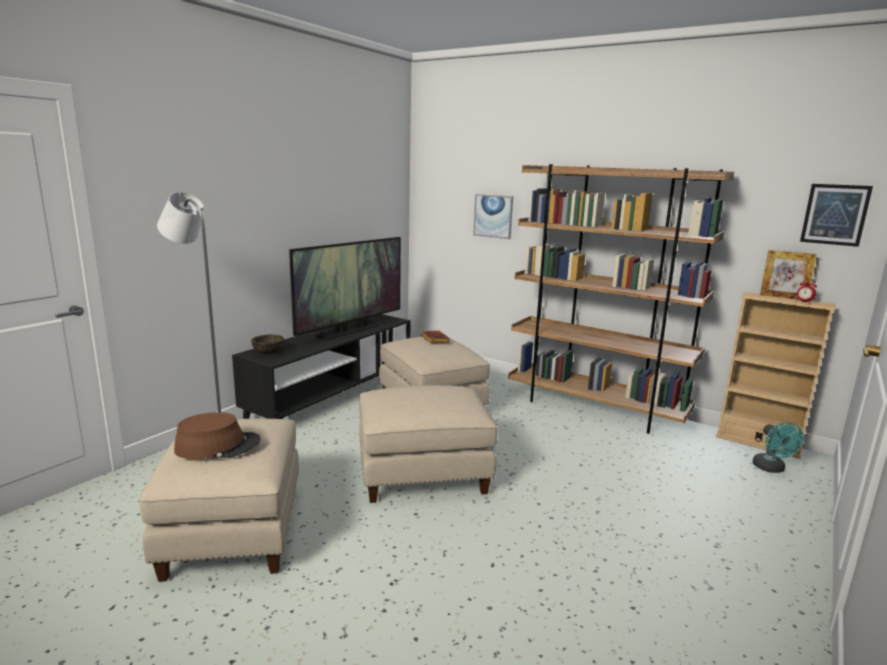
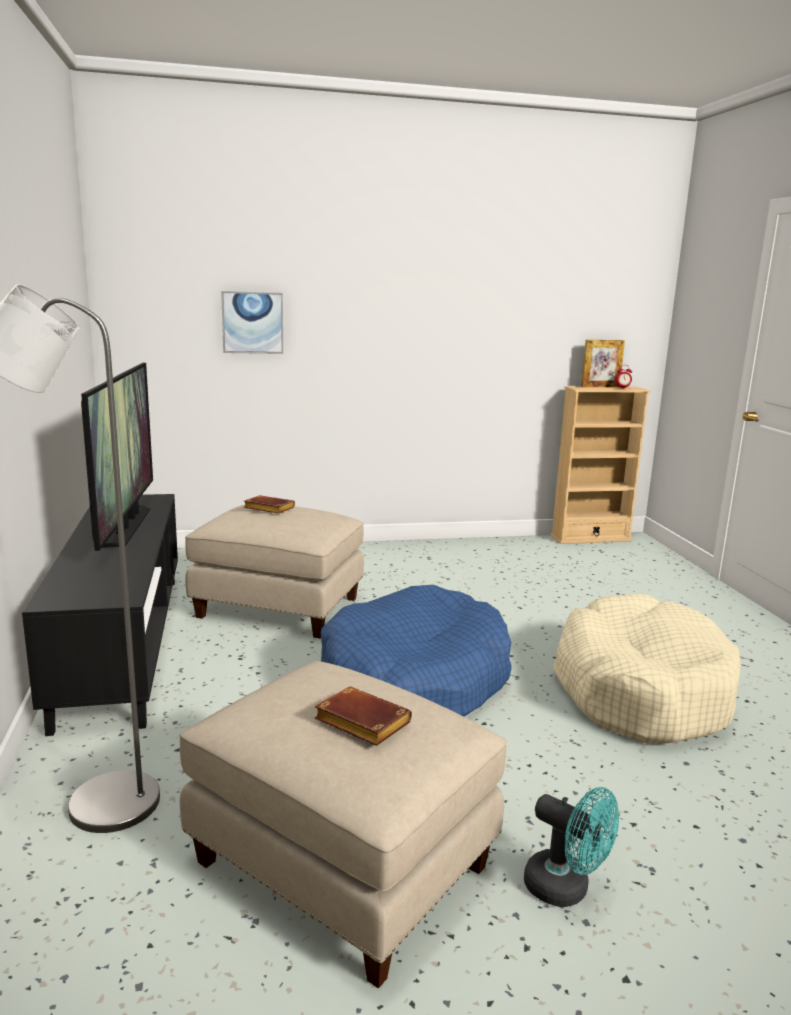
camera: 45 degrees left, 0 degrees up
(218, 446) = (359, 723): brown hat -> brown book
(268, 352) = (80, 590): brown bowl -> none
(423, 474) = (413, 681): beige ottoman -> blue dog bed
(557, 552) = (640, 690): none -> beige dog bed
(595, 408) = (436, 551): brown bookcase -> none
(771, 469) = (631, 555): turquoise fan -> turquoise fan (566, 889)
(835, 214) = (632, 301): picture -> none

